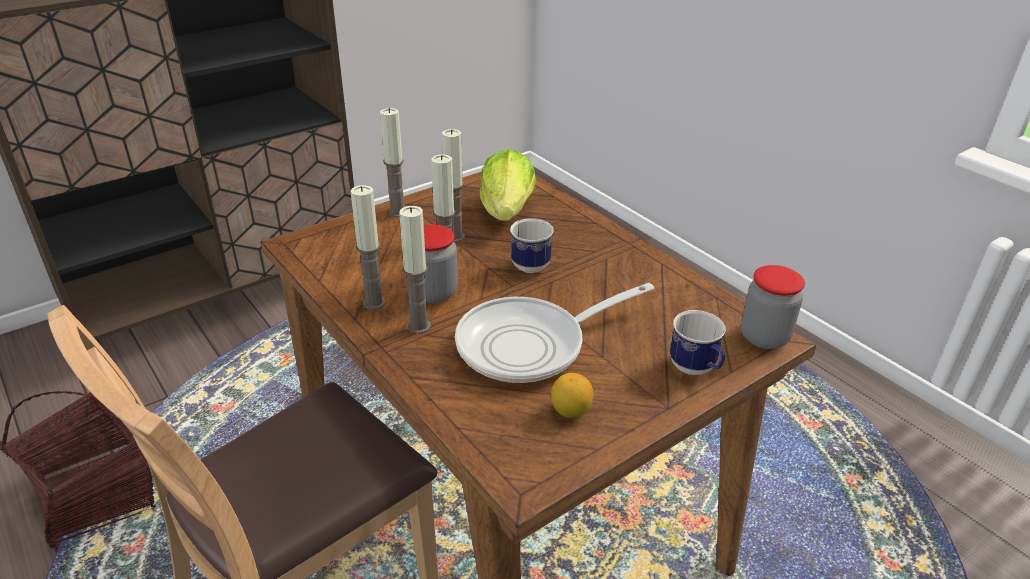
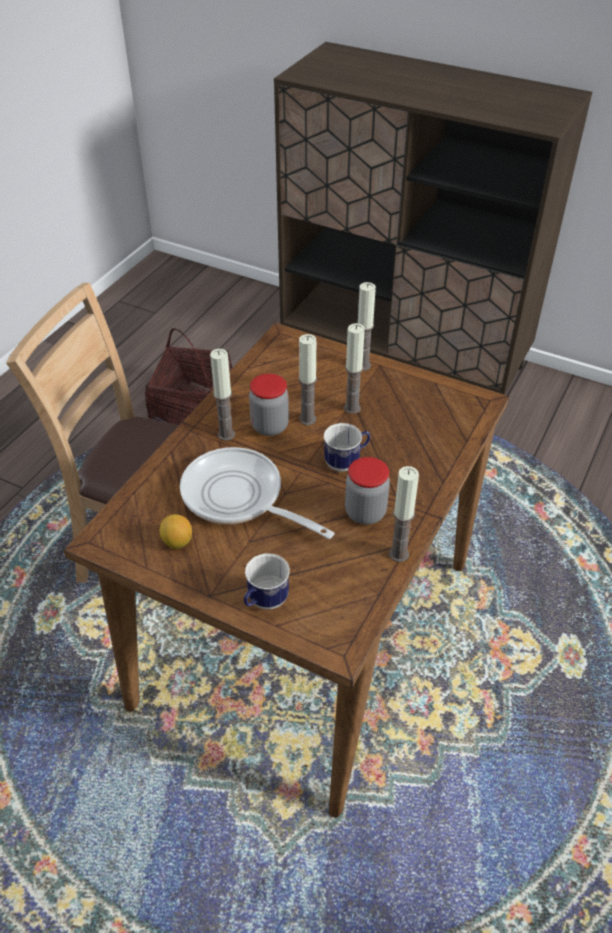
camera: 65 degrees right, 10 degrees up
(374, 303) = (239, 403): candle -> candle (398, 554)
(507, 212) = (414, 422): lettuce -> none
(764, 337) = (338, 639): jar -> jar (365, 512)

